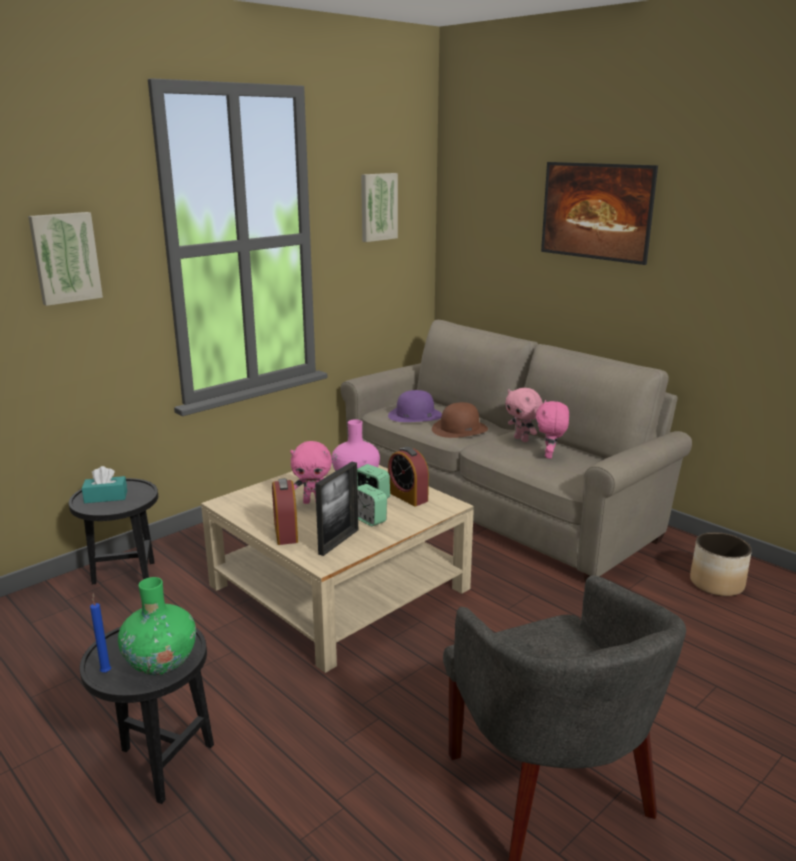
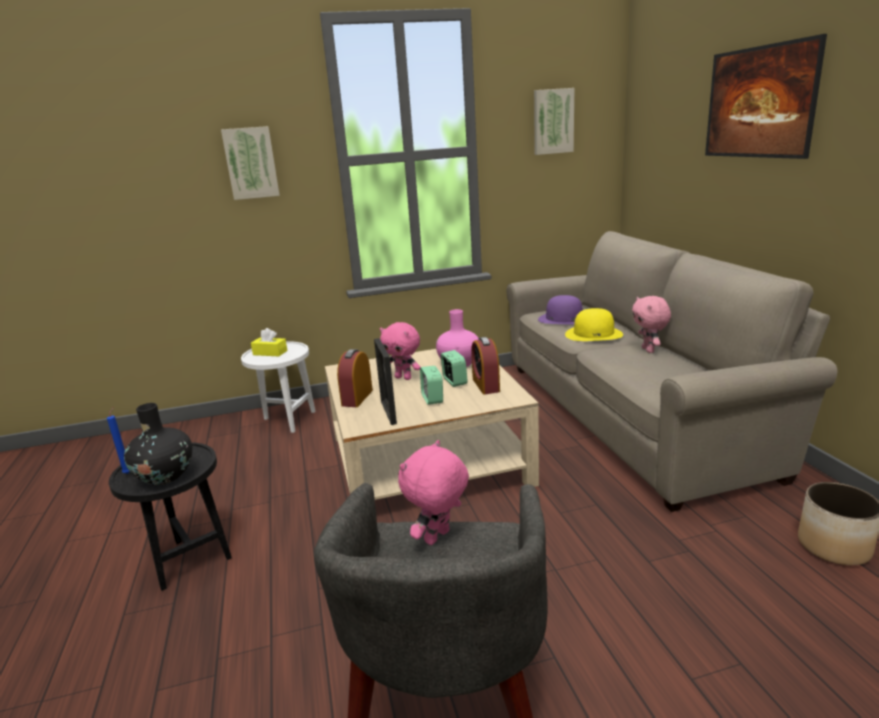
camera: 30 degrees right, 0 degrees up
(106, 497) = (270, 353): turquoise tissue box -> yellow tissue box
(126, 579) = (287, 420): black side table -> white side table
(161, 662) = (165, 475): green vase -> black vase
(338, 541) = (388, 412): picture frame -> picture frame turned 105 degrees clockwise
(459, 429) = (594, 334): brown hat -> yellow hat
(550, 456) = (663, 368): pink plush toy -> pink plush toy (438, 538)

